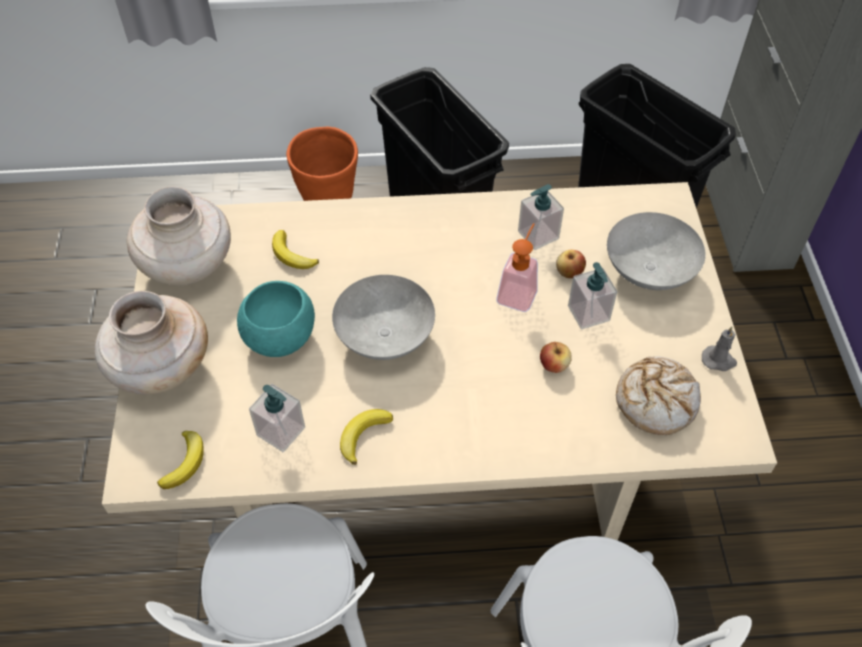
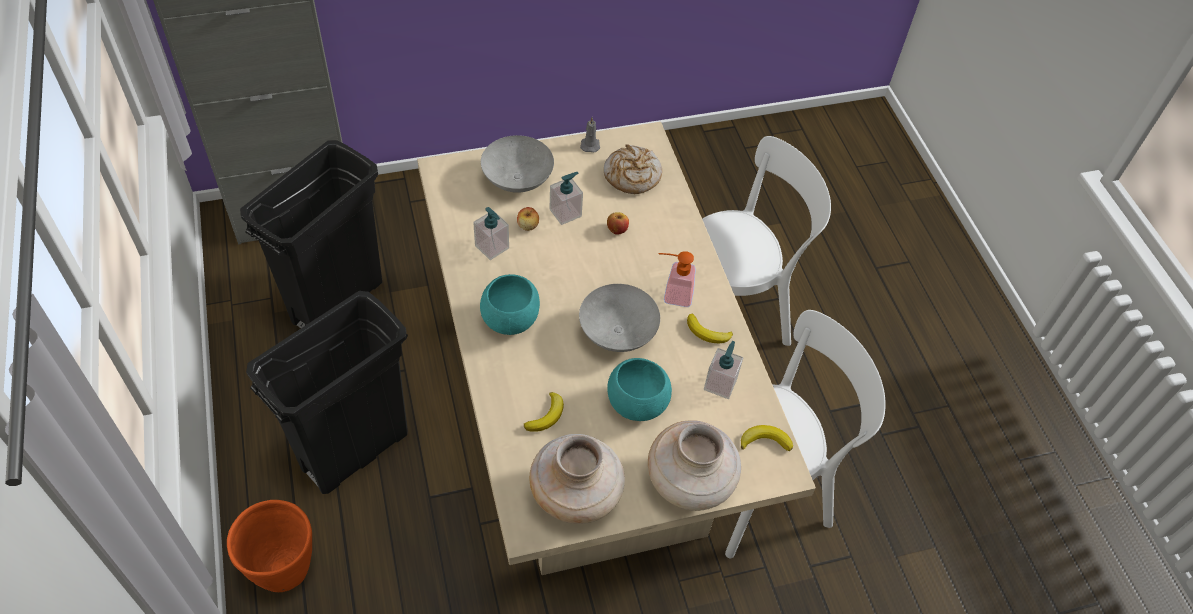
camera: 105 degrees left, 0 degrees up
(426, 240) = (511, 320): none -> turquoise bowl
(519, 291) = (553, 254): soap dispenser -> soap dispenser (672, 295)

